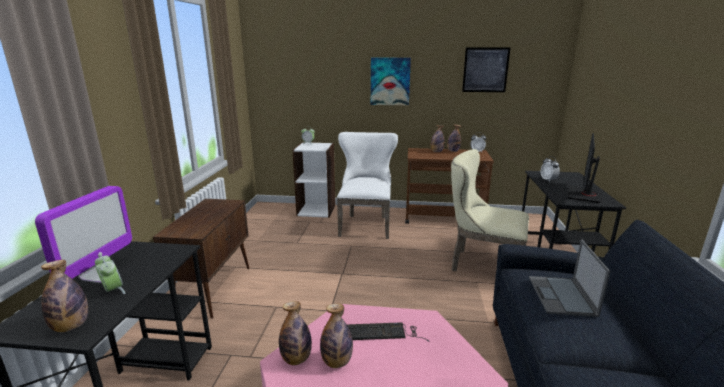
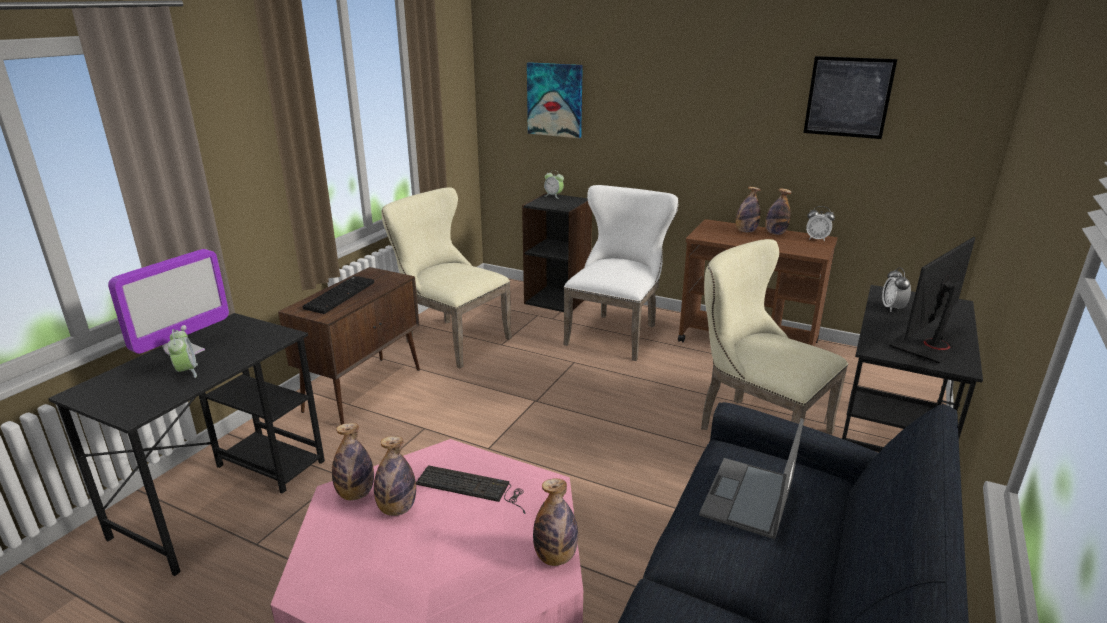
camera: 20 degrees right, 5 degrees up
(71, 326) = (128, 402): bottle -> bottle (555, 557)
(196, 219) = (339, 295): none -> keyboard
(260, 245) = (451, 339): none -> beige chair
(316, 210) = (558, 299): white bookcase -> black bookcase
(390, 81) = (684, 107): picture -> picture (555, 100)

